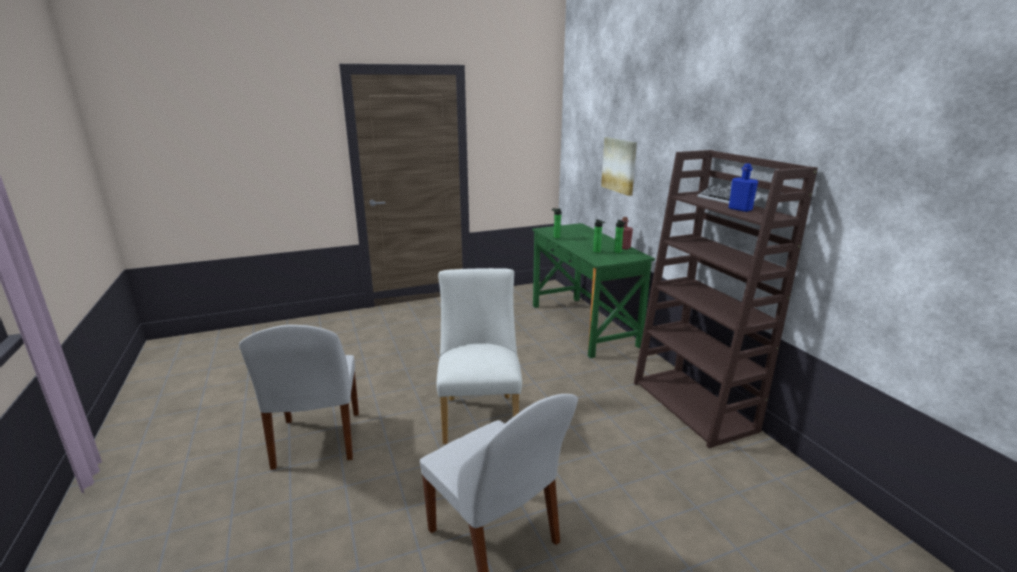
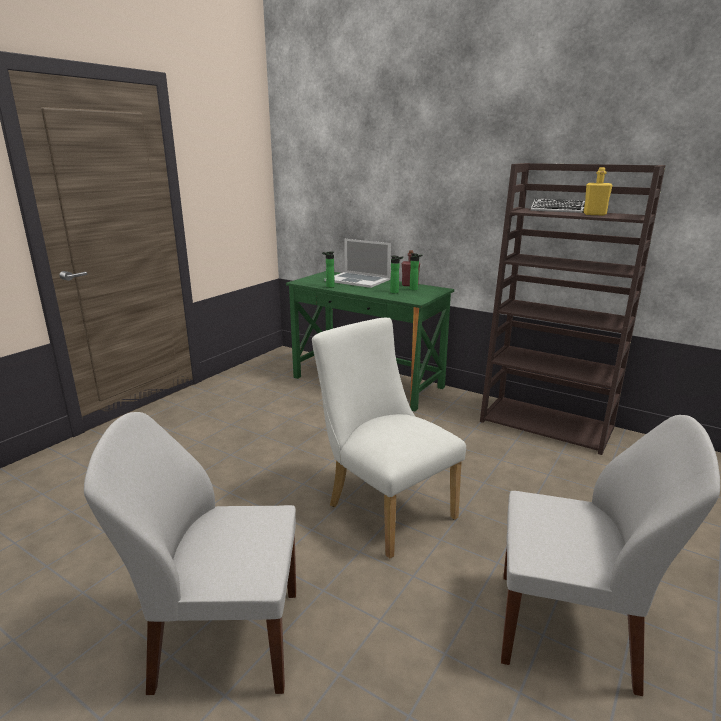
camera: 35 degrees left, 0 degrees up
(317, 441) = (223, 638): white chair -> white chair turned 135 degrees clockwise
(588, 235) = (358, 280): none -> laptop
(620, 165) = (384, 195): picture -> none
(740, 209) = (594, 214): blue bottle -> yellow bottle

